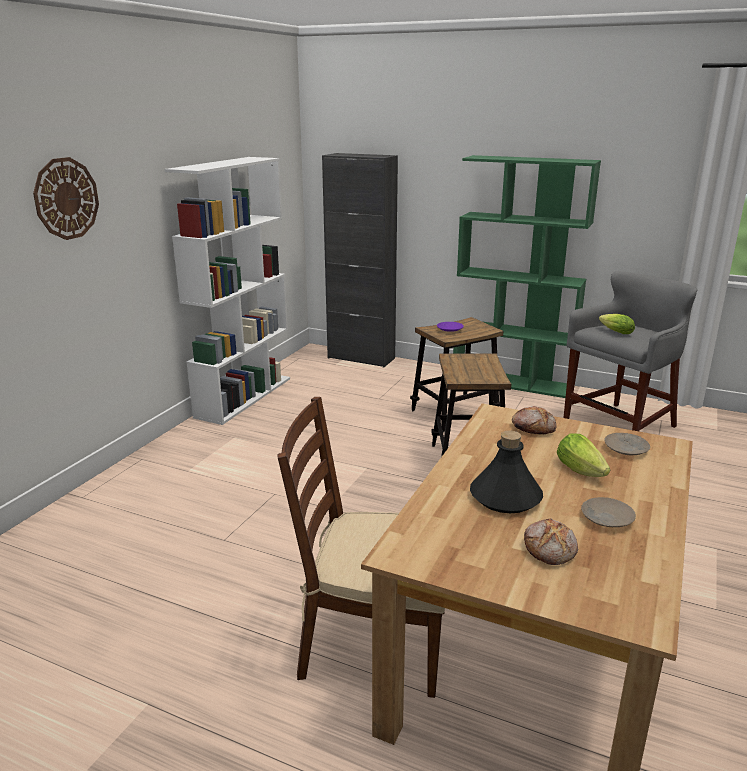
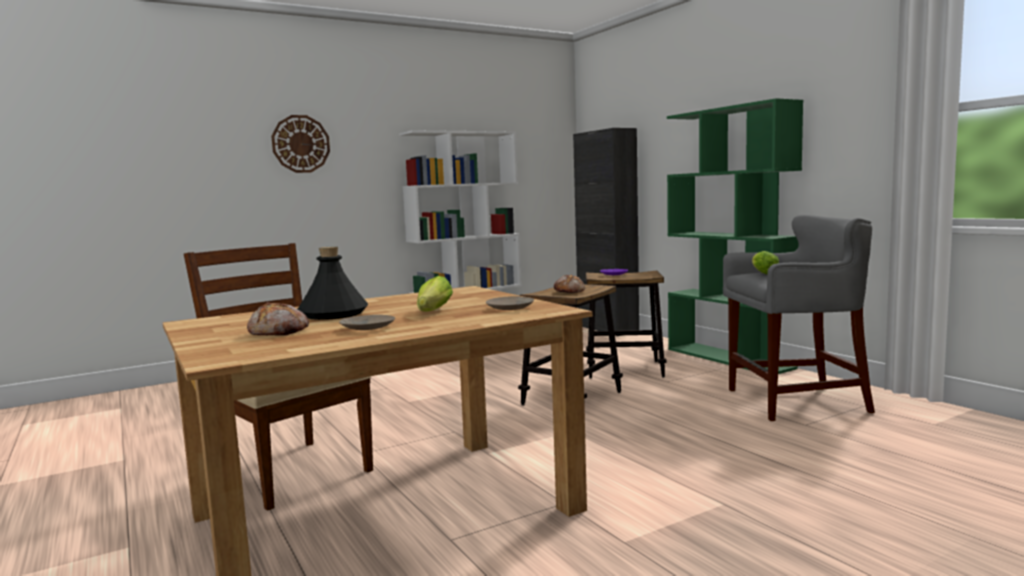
camera: 35 degrees right, 15 degrees down
(533, 427) = (471, 295): bread -> bread (570, 291)

